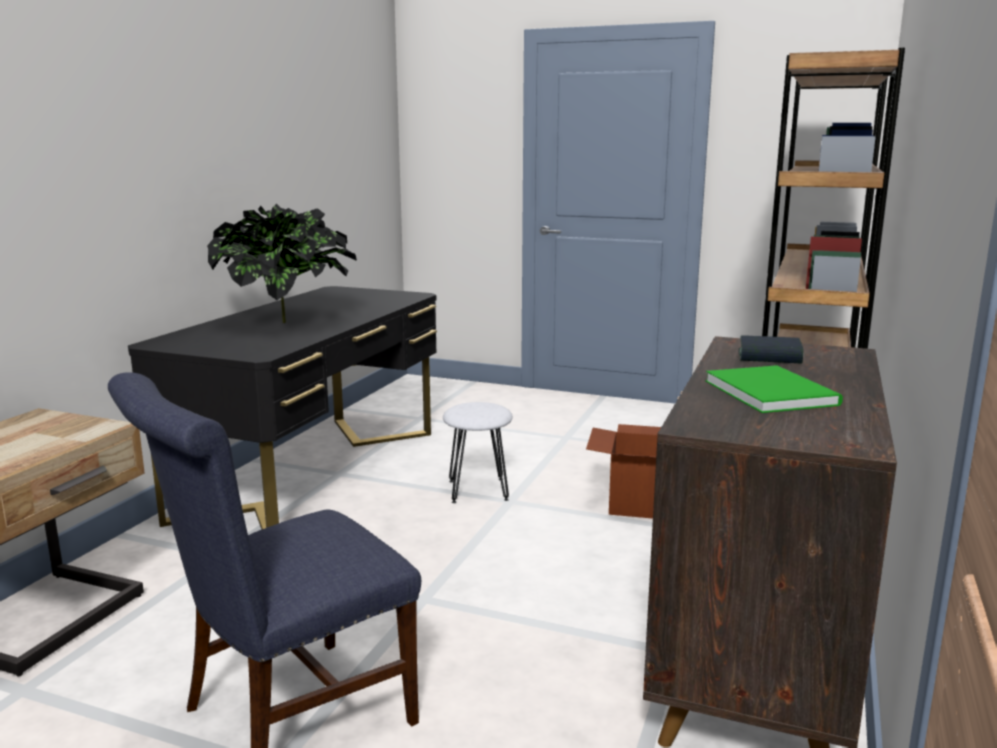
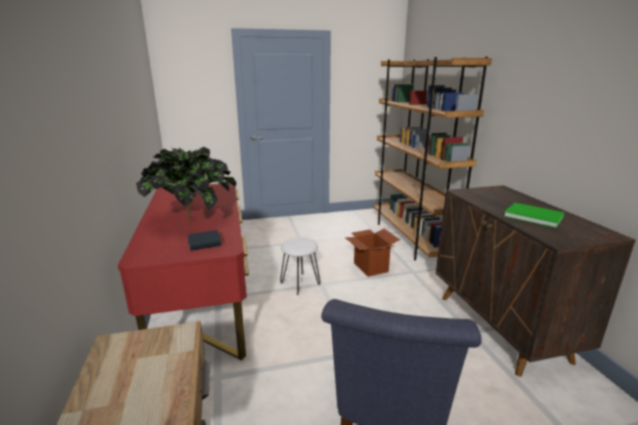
camera: 35 degrees left, 5 degrees up
(313, 473) = (202, 303): black desk -> red desk
(769, 357) = (488, 197): book -> book (204, 243)

